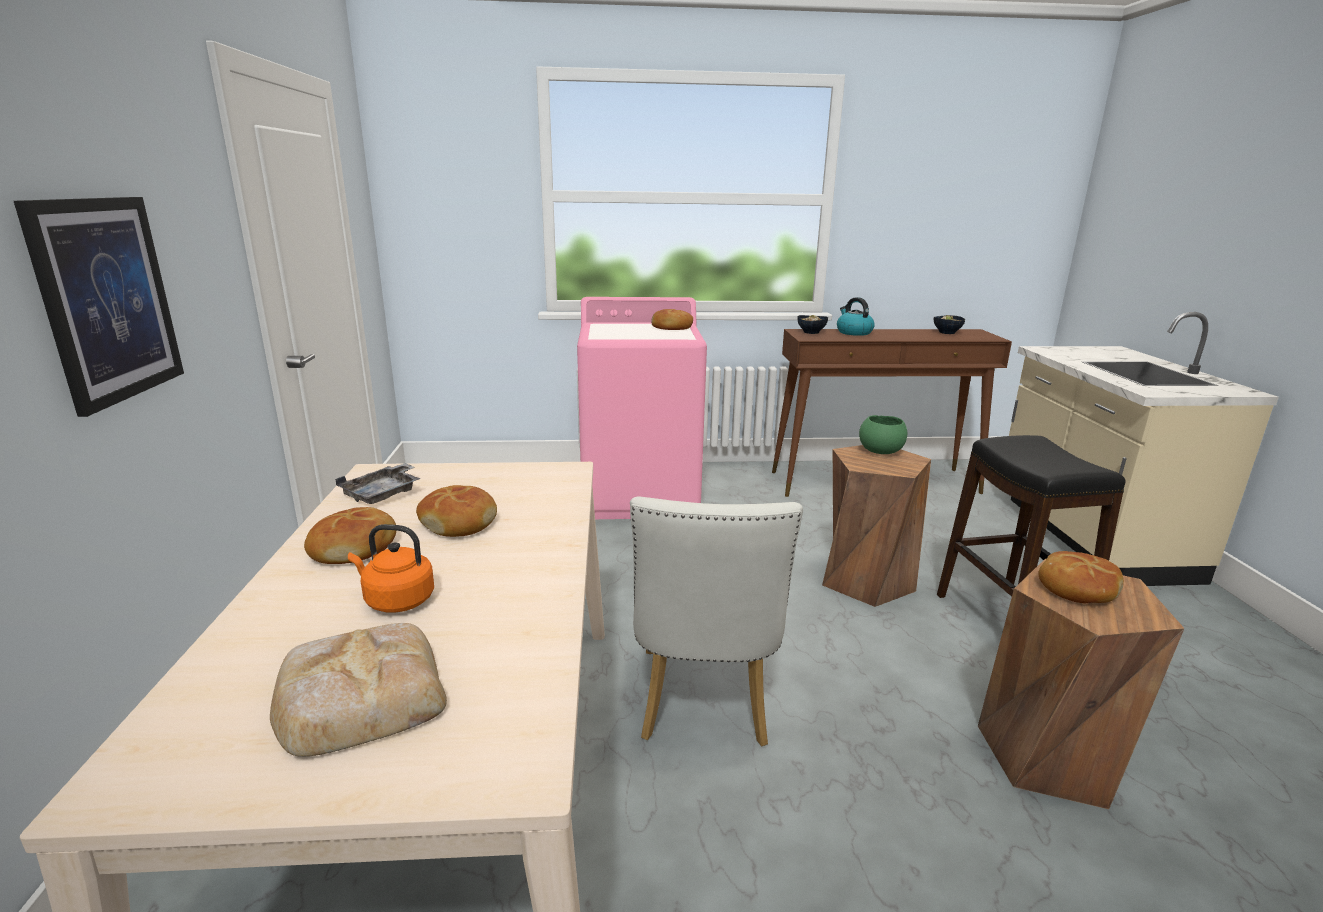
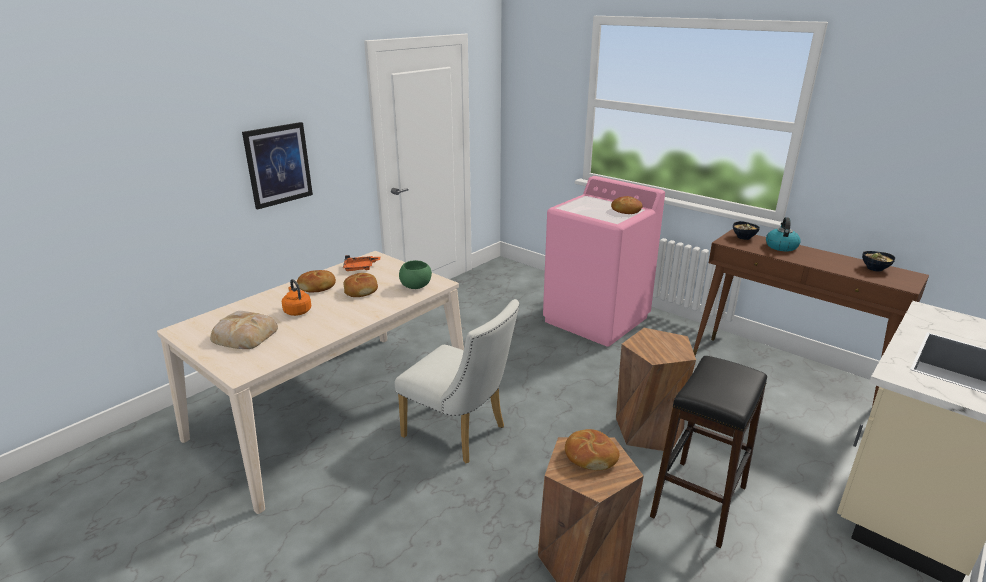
camera: 45 degrees right, 5 degrees up
(383, 493) = (360, 268): grey tray -> orange tray
(703, 704) = (460, 434): white chair -> white chair turned 105 degrees counterclockwise
(881, 451) = (672, 341): green bowl -> green bowl (416, 286)

